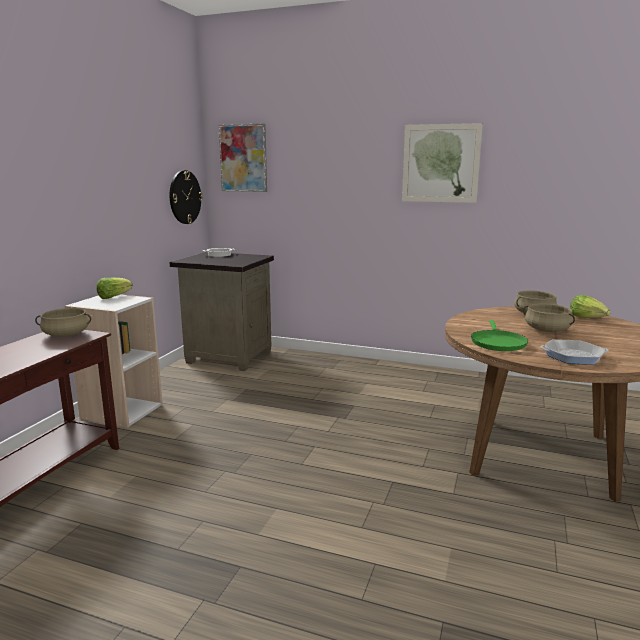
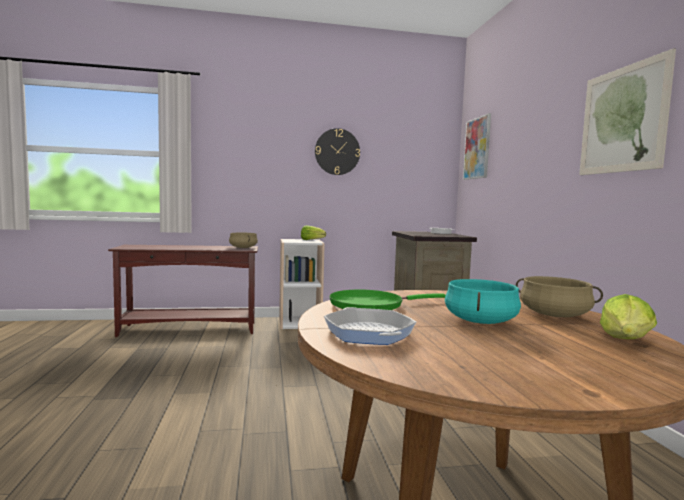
camera: 60 degrees right, 10 degrees down
(185, 197) = (425, 183): wall clock -> wall clock (337, 152)
(546, 330) = (479, 321): beige cooking pot -> turquoise cooking pot

